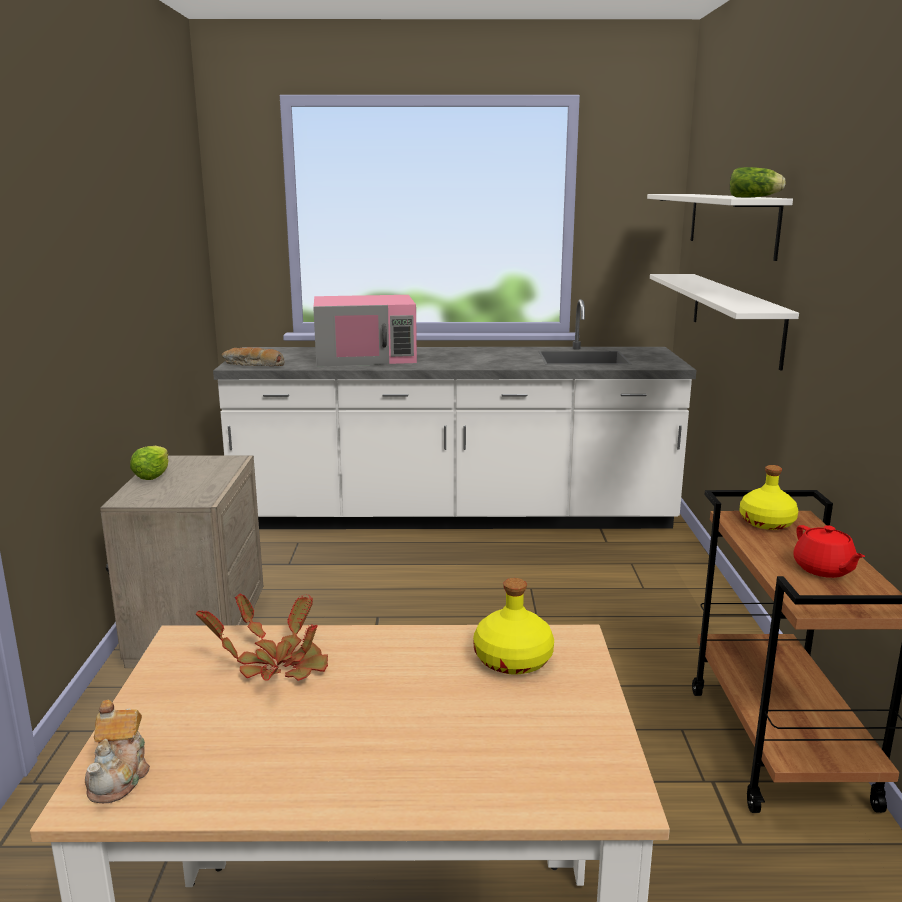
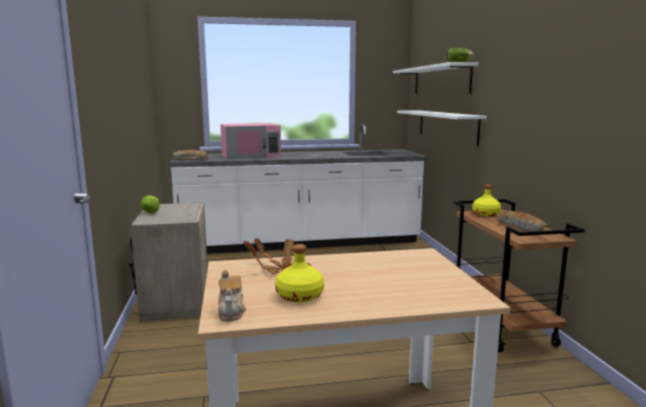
camera: 10 degrees left, 5 degrees down
(512, 660) = (400, 261): yellow bottle -> yellow bottle (299, 296)
(824, 570) = (521, 227): red teapot -> bread

